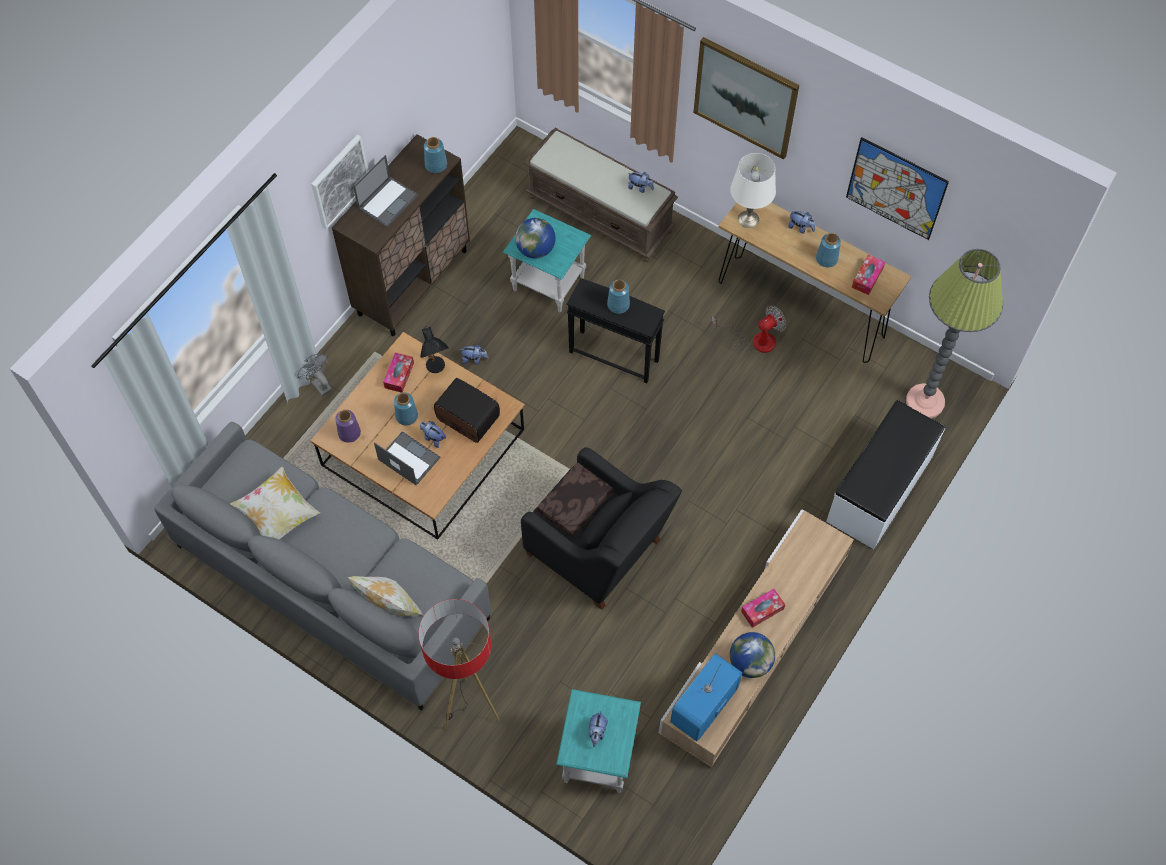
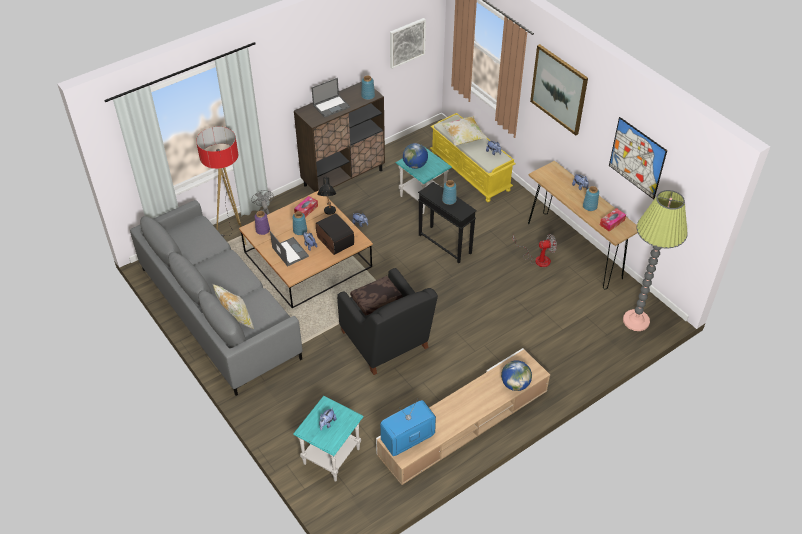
camera: 20 degrees right, 15 degrees down
(277, 515) = (197, 255): pillow -> pillow (463, 138)
(339, 181) = (304, 81): picture -> picture (406, 42)
(469, 709) = (265, 404): floor lamp -> floor lamp (233, 236)
(601, 213) = (471, 172): brown bench -> yellow bench
(748, 219) = (548, 175): white table lamp -> none
(750, 662) = (449, 423): globe -> globe (515, 384)
(762, 610) = (471, 396): tissue box -> none
(880, 489) = (585, 361): white bench -> none

